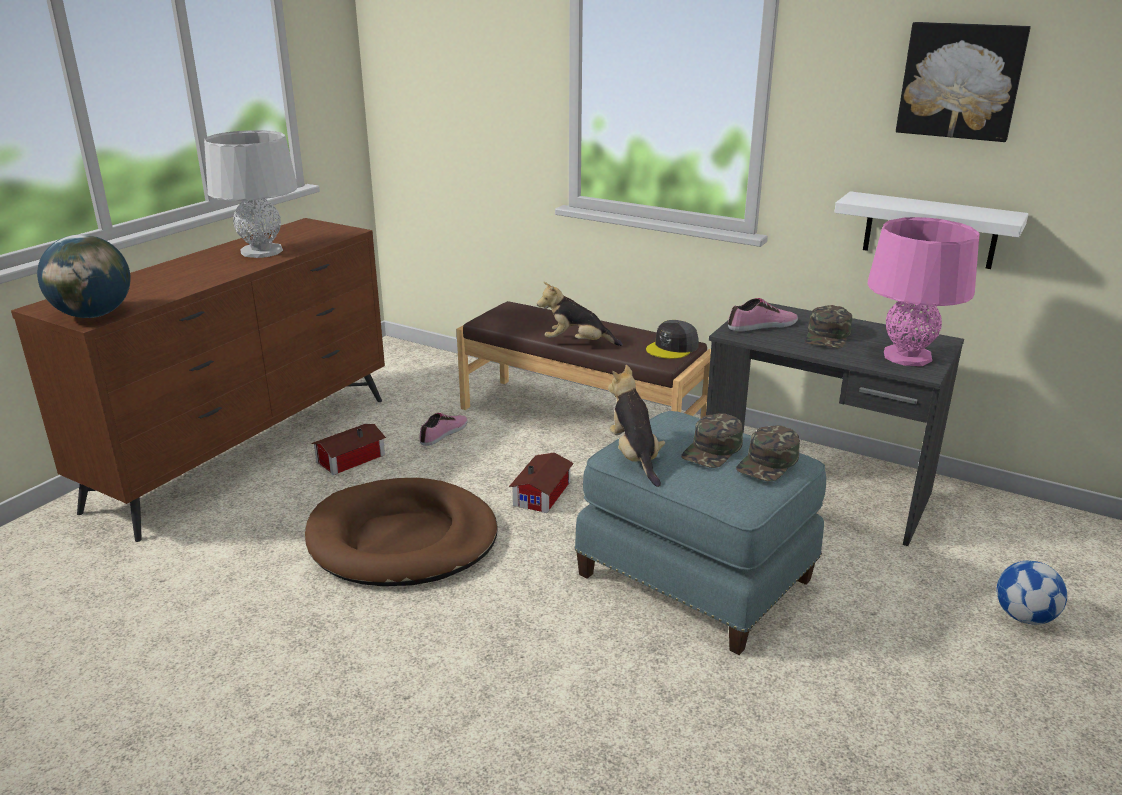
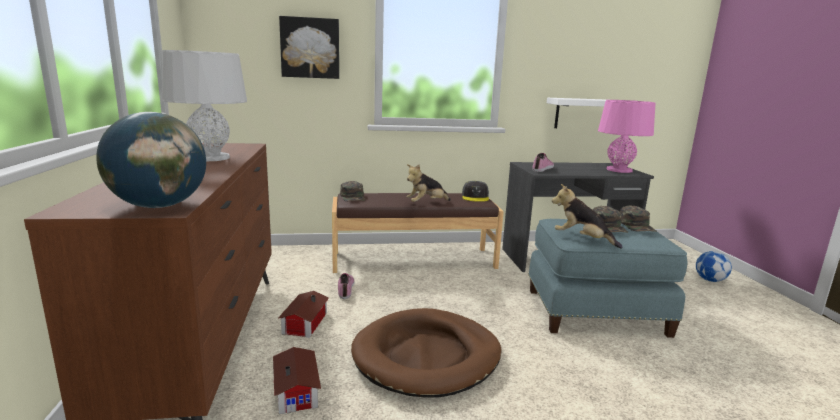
camera: 40 degrees left, 10 degrees down
(544, 493) = (459, 300): toy house -> toy house (298, 389)
(828, 336) = (575, 168): green cap -> green cap (353, 197)
(960, 81) = (597, 37): picture -> picture (310, 48)

